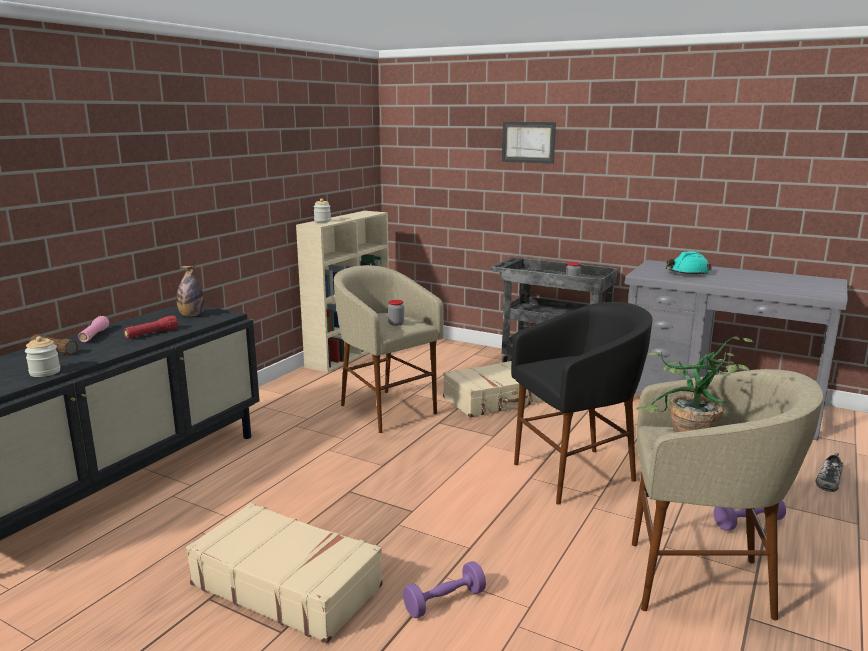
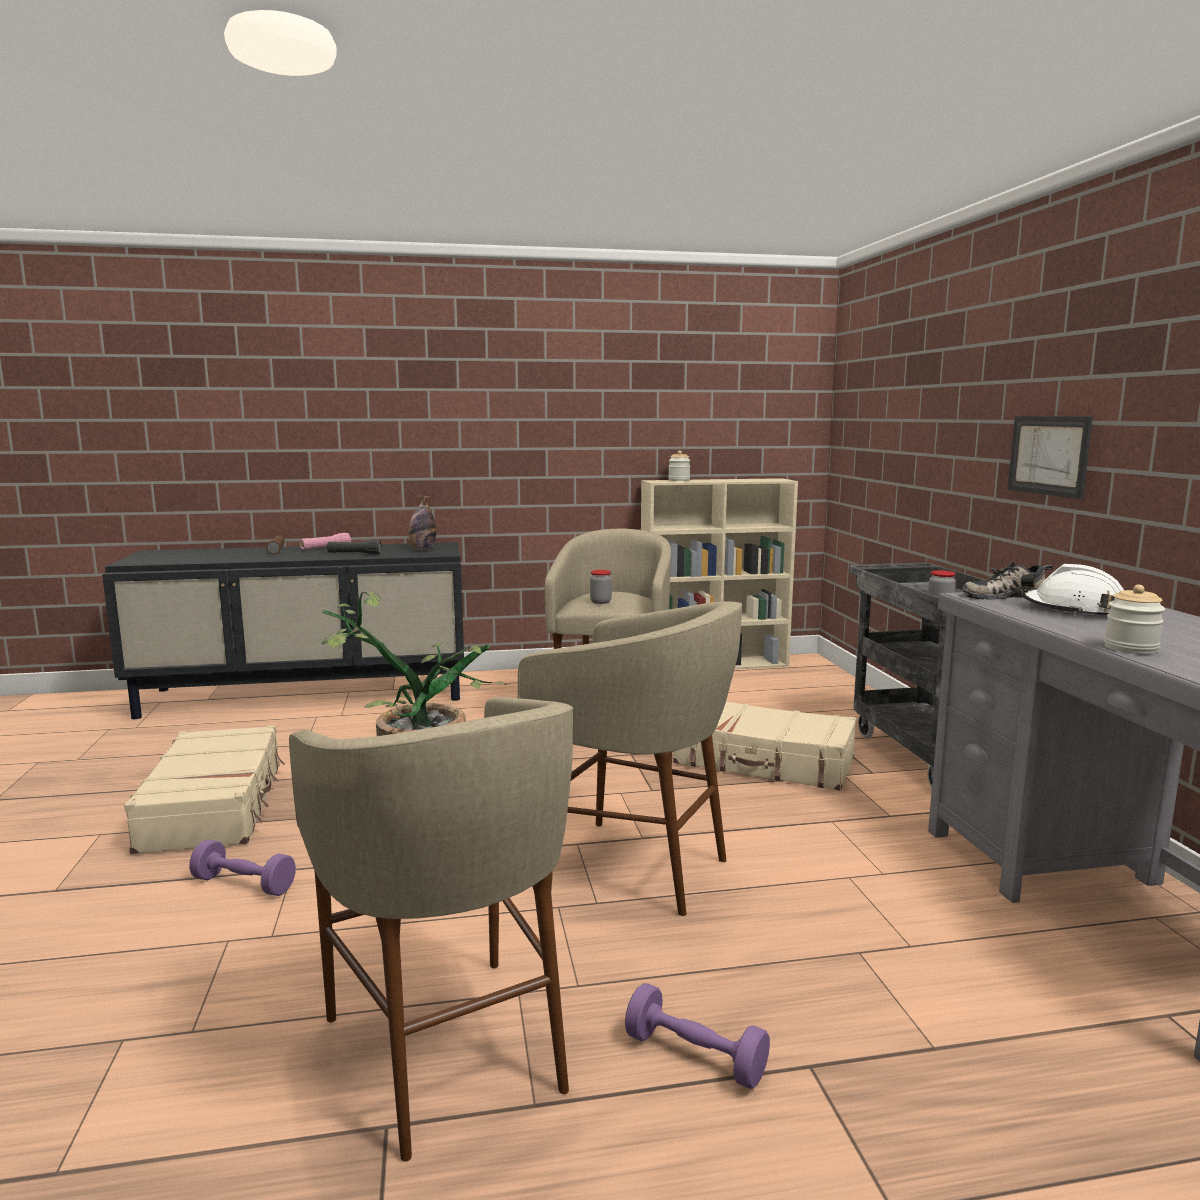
camera: 50 degrees right, 5 degrees down
(45, 372) = (225, 559): jar -> jar (1130, 648)
(151, 334) = (354, 554): red flashlight -> black flashlight
(528, 142) = (963, 370): picture -> picture (1049, 455)
(576, 474) = (634, 868): black stool -> beige stool
(687, 273) = (1072, 610): turquoise hard hat -> white hard hat
(828, 480) = (1036, 1125): shoe -> shoe (1004, 595)

